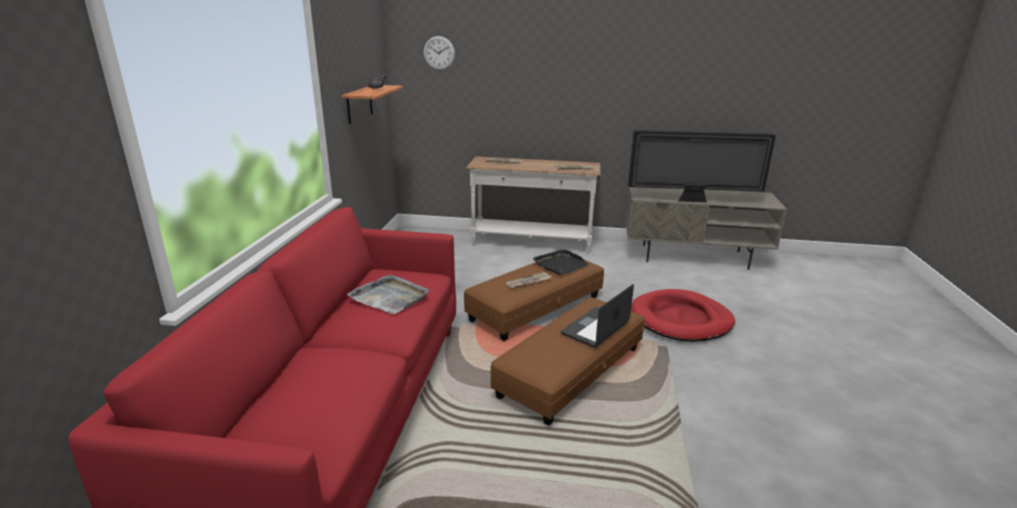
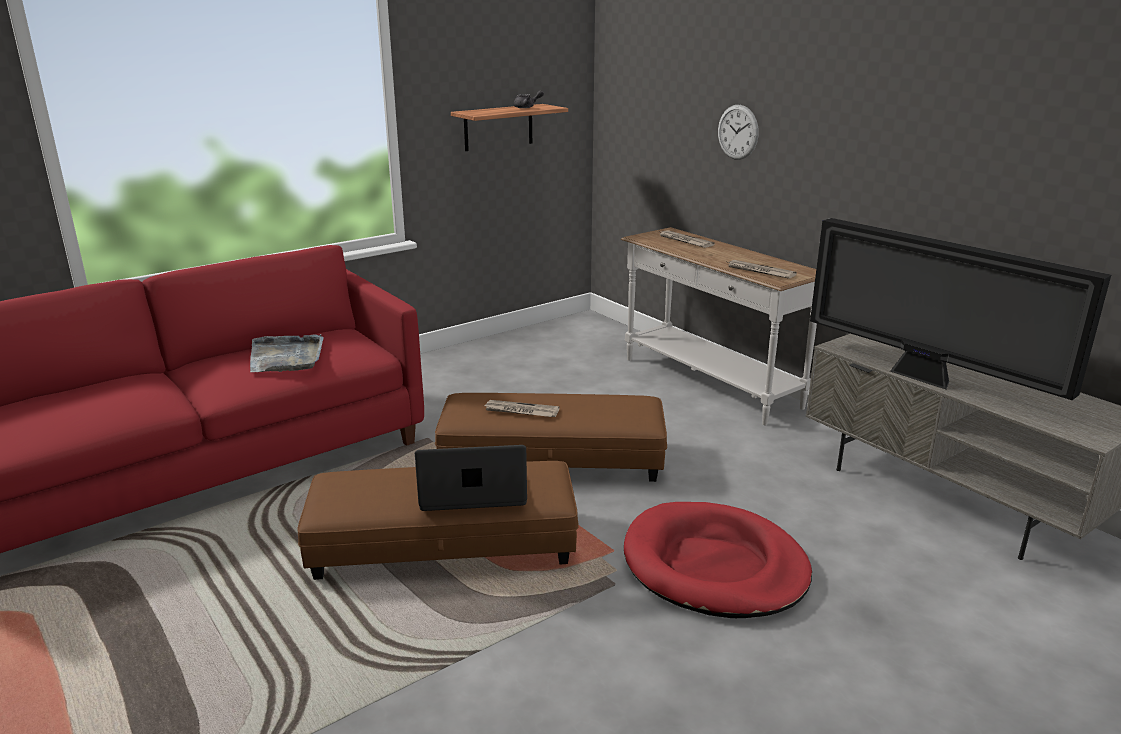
camera: 45 degrees right, 0 degrees up
(439, 53) = (645, 64): wall clock -> wall clock (738, 132)
(560, 264) = (605, 407): black tray -> none

